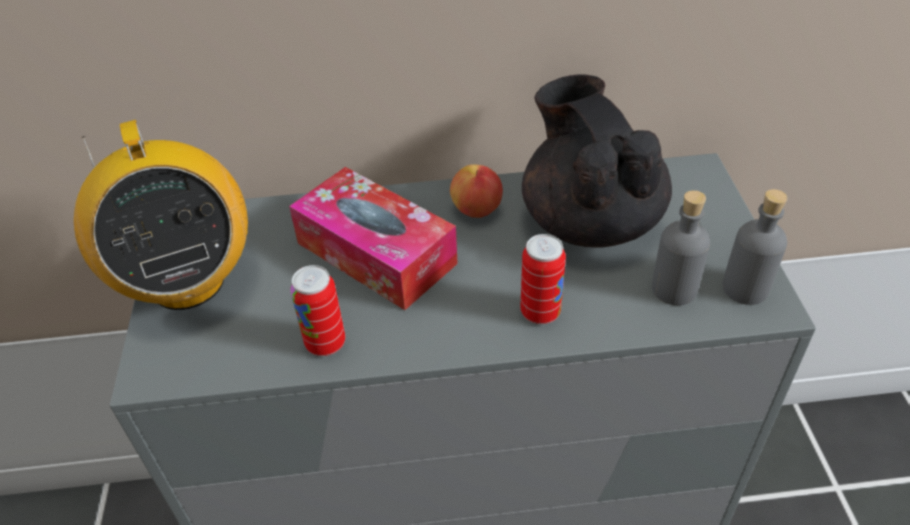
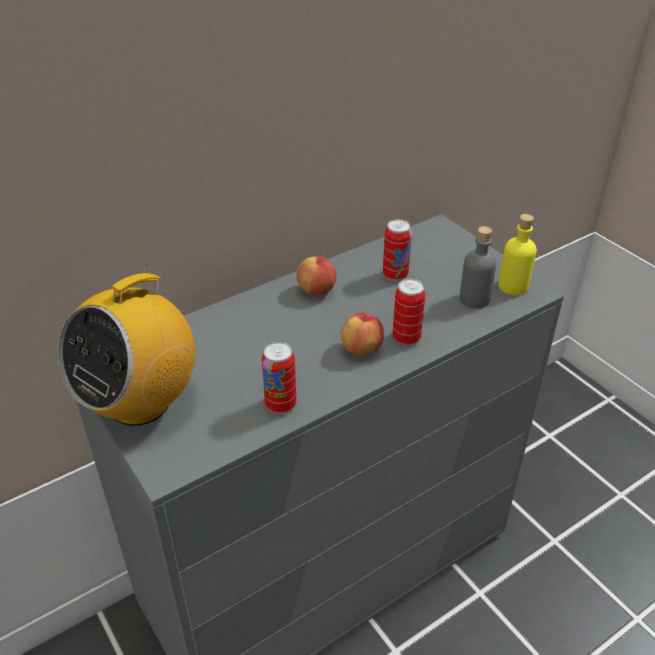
camera: 30 degrees left, 5 degrees down
(187, 282) = (140, 402): radio -> radio turned 90 degrees clockwise
(376, 253) = (269, 338): tissue box -> none
(473, 307) = (361, 349): none -> apple
(590, 220) = (395, 275): black teapot -> can
(745, 288) = (513, 286): grey bottle -> yellow bottle

